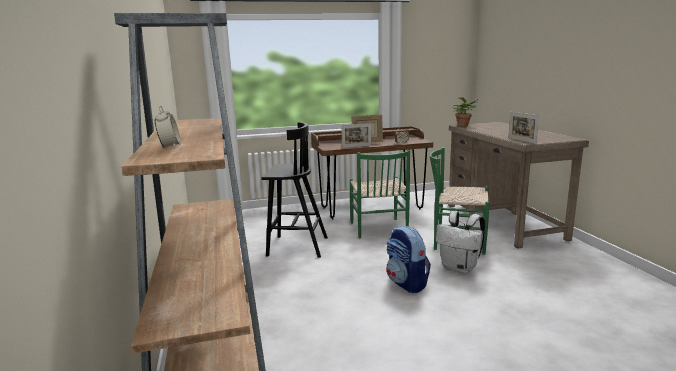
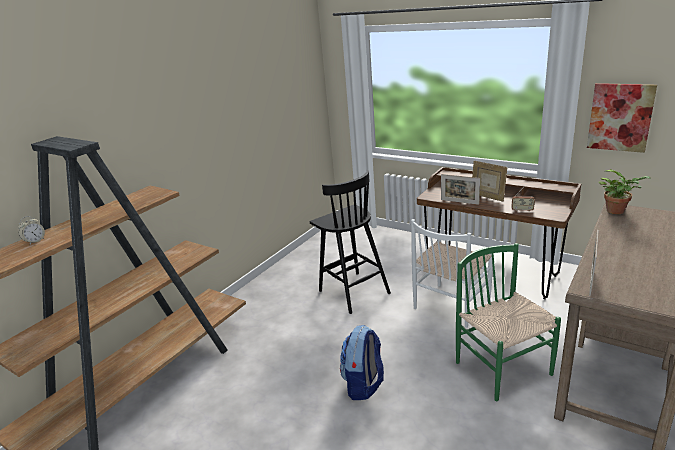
camera: 50 degrees right, 10 degrees up
(379, 229) = (449, 307): green chair -> white chair
(421, 80) = (620, 117): none -> picture
(460, 268) = (439, 400): white backpack -> none

